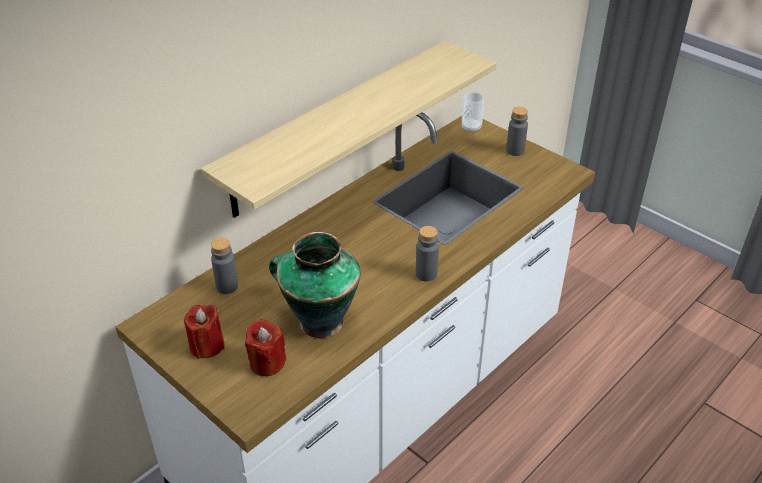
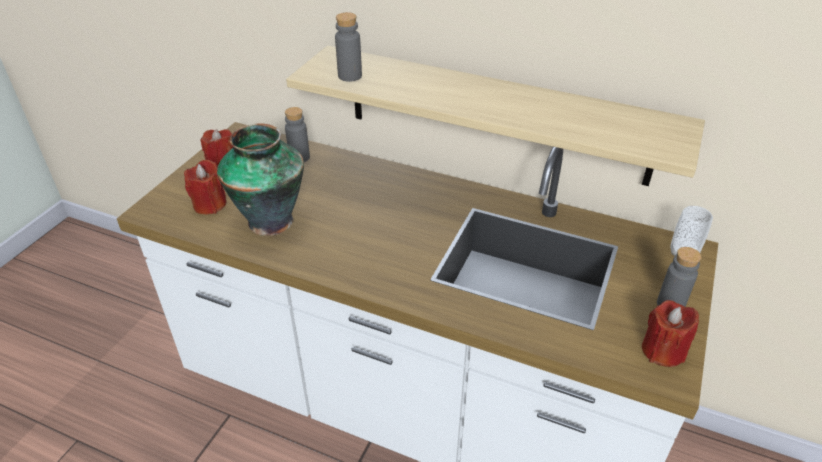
camera: 70 degrees right, 0 degrees up
(426, 274) = (371, 276): grey bottle -> grey bottle (350, 76)
(551, 167) = (663, 351): none -> red candle

